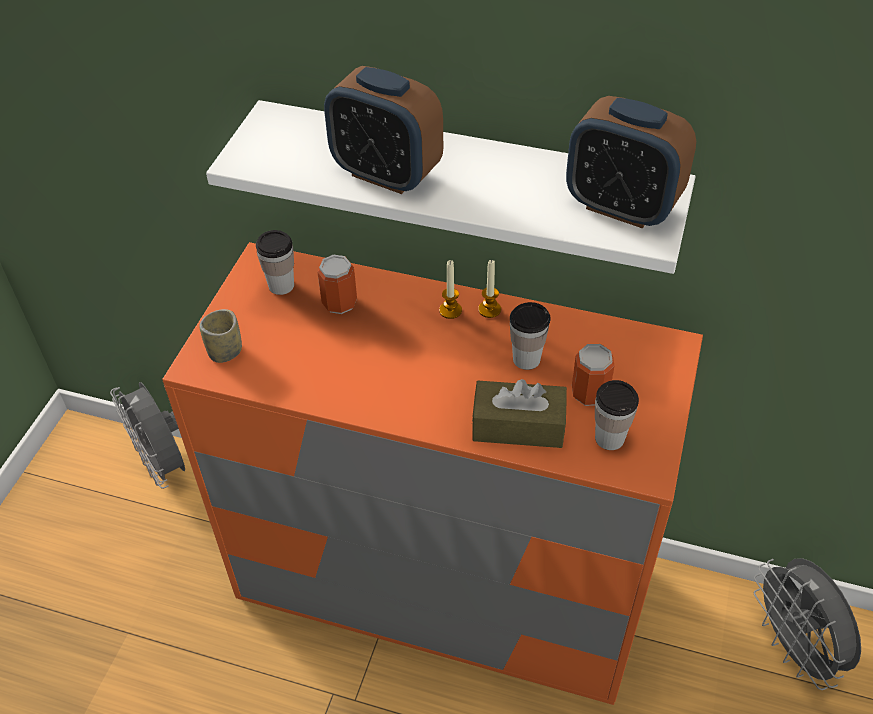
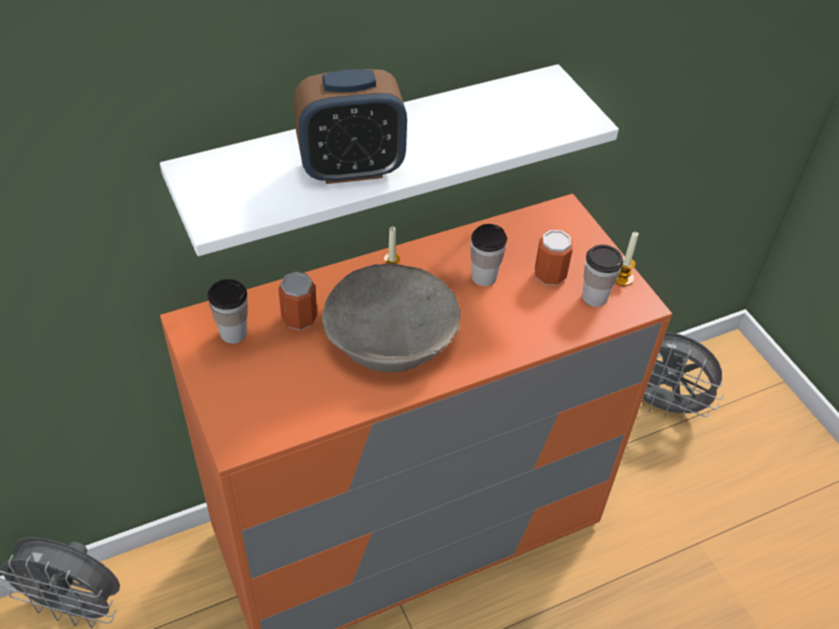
camera: 45 degrees left, 0 degrees up
(225, 352) = (249, 414): cup -> none
(391, 361) = (392, 337): none -> beige bowl
(489, 309) = (418, 257): candle -> candle (622, 278)
(518, 426) = (531, 327): brown tissue box -> none
(621, 207) = (543, 108): alarm clock -> none

